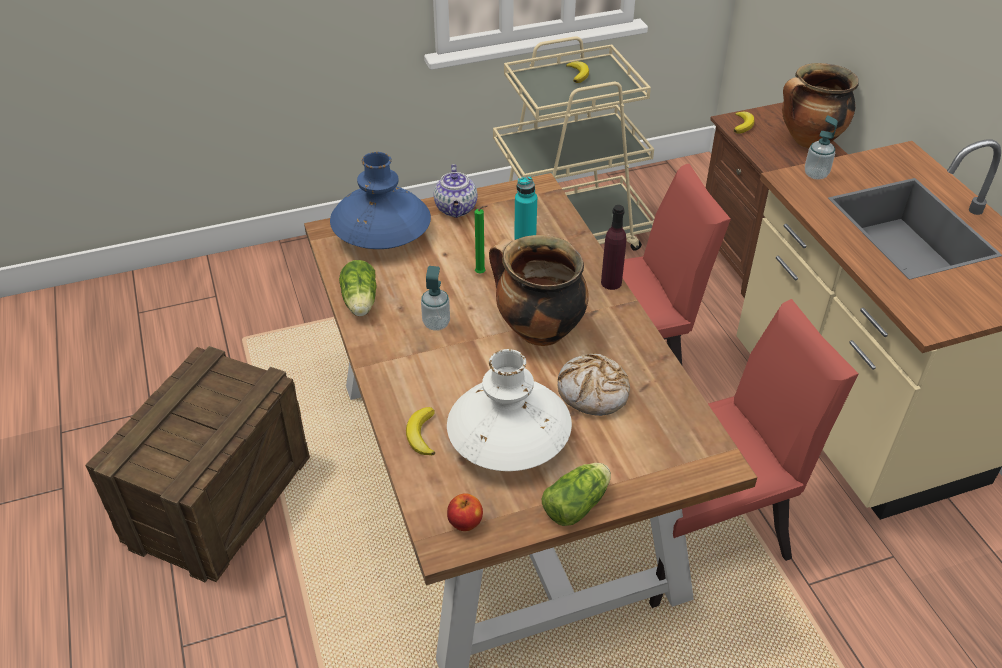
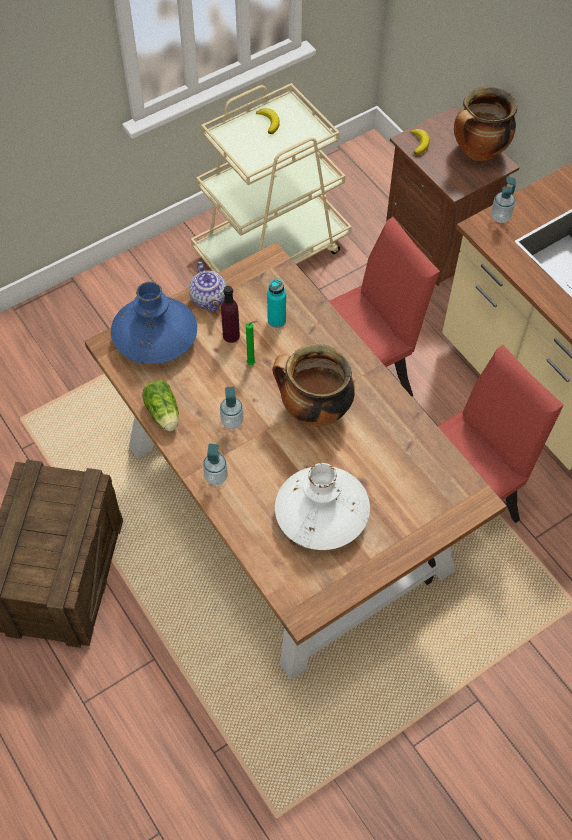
camera: 15 degrees left, 15 degrees up
(394, 374) = (216, 477): none -> soap dispenser
(421, 434) = (255, 526): banana -> none
(465, 523) = (312, 593): apple -> none
(578, 503) = (387, 558): lettuce -> none
(593, 392) = (372, 459): bread -> none
(611, 283) = (358, 351): purple bottle -> purple bottle (231, 335)

